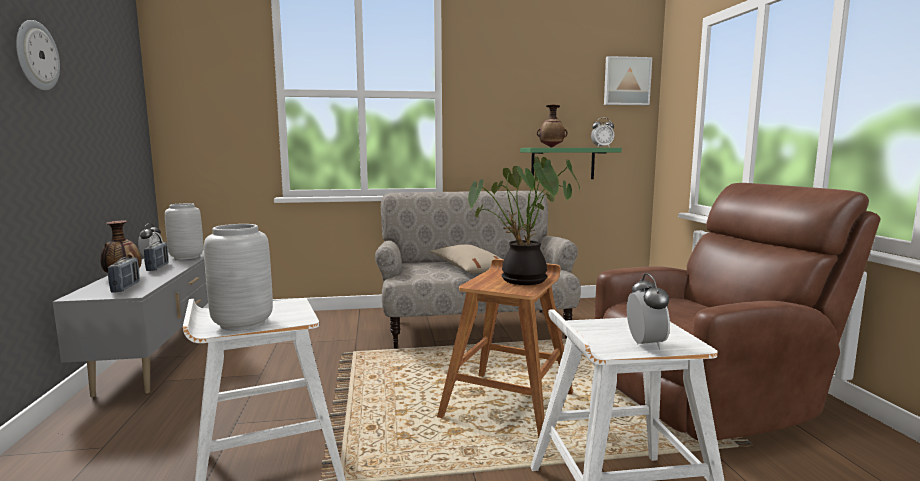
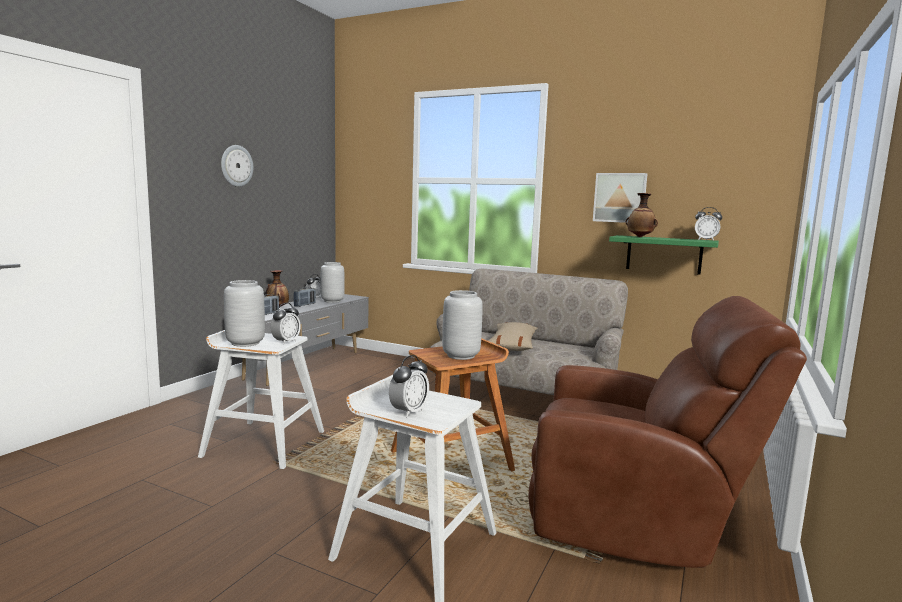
camera: 35 degrees right, 0 degrees up
(296, 309) = (286, 342): none -> alarm clock
(521, 281) = (461, 356): potted plant -> grey vase
(626, 81) = (752, 166): picture -> picture (619, 197)

